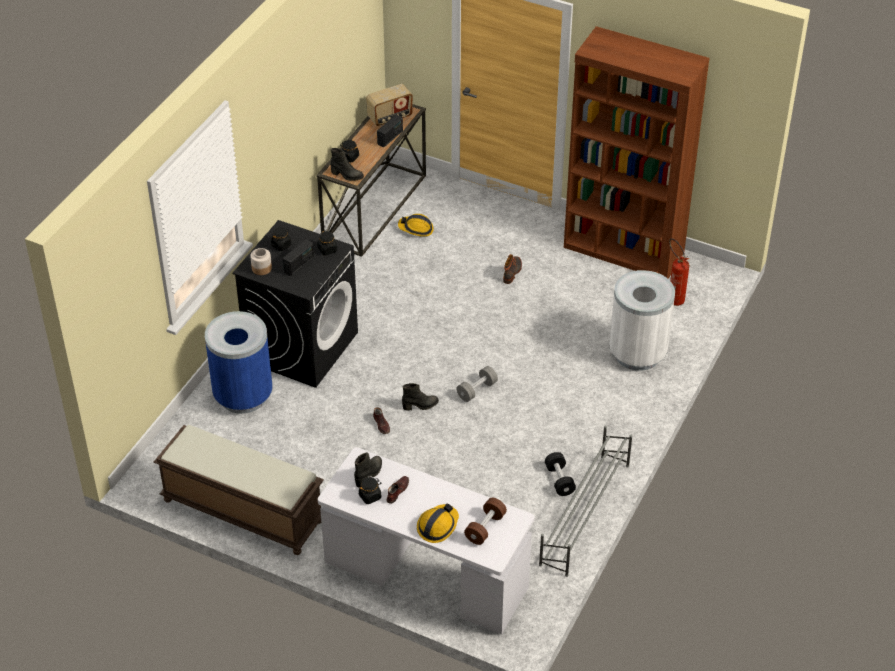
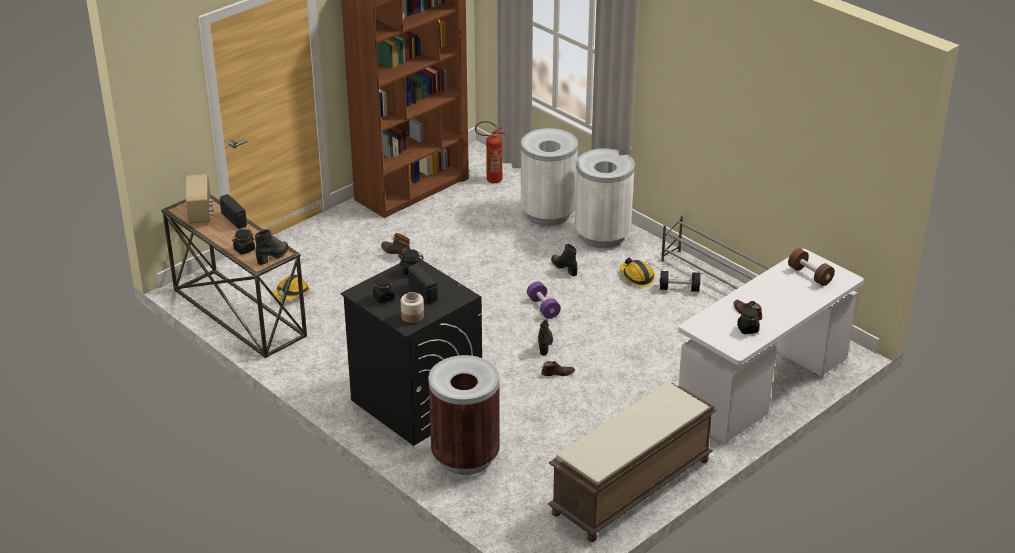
camera: 70 degrees left, 10 degrees down
(243, 396) = (465, 457): blue trash can -> brown trash can
(369, 474) = (718, 324): black boot -> black boot (564, 268)
(437, 526) = (799, 299): hard hat -> hard hat (636, 277)
(477, 390) = (543, 307): grey dumbbell -> purple dumbbell
(622, 402) = (602, 235): none -> white trash can

